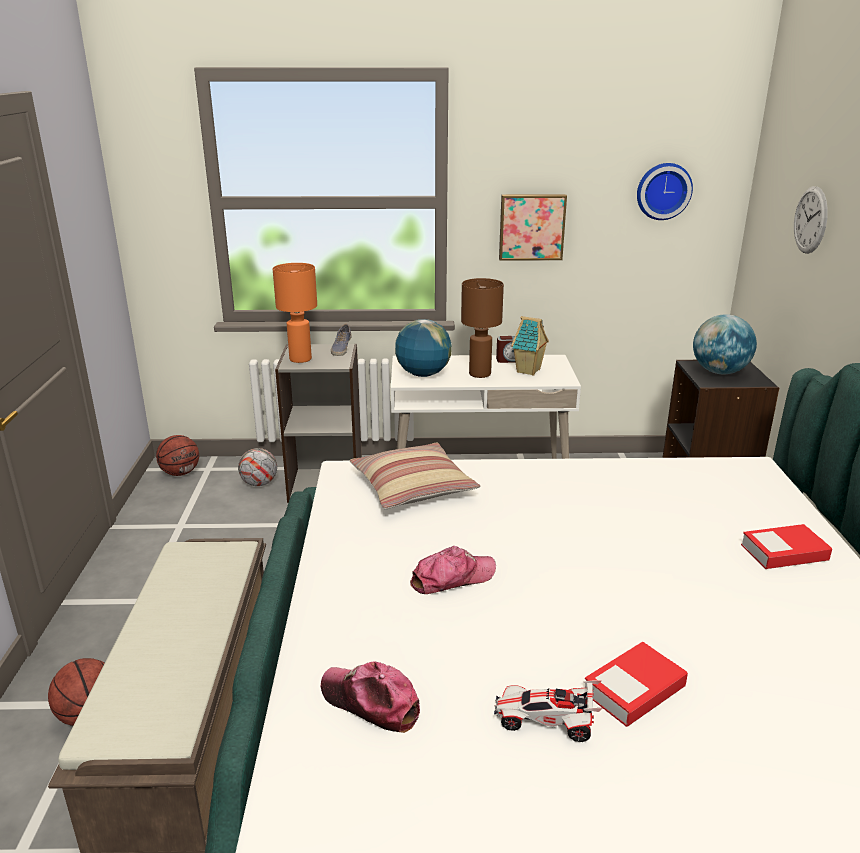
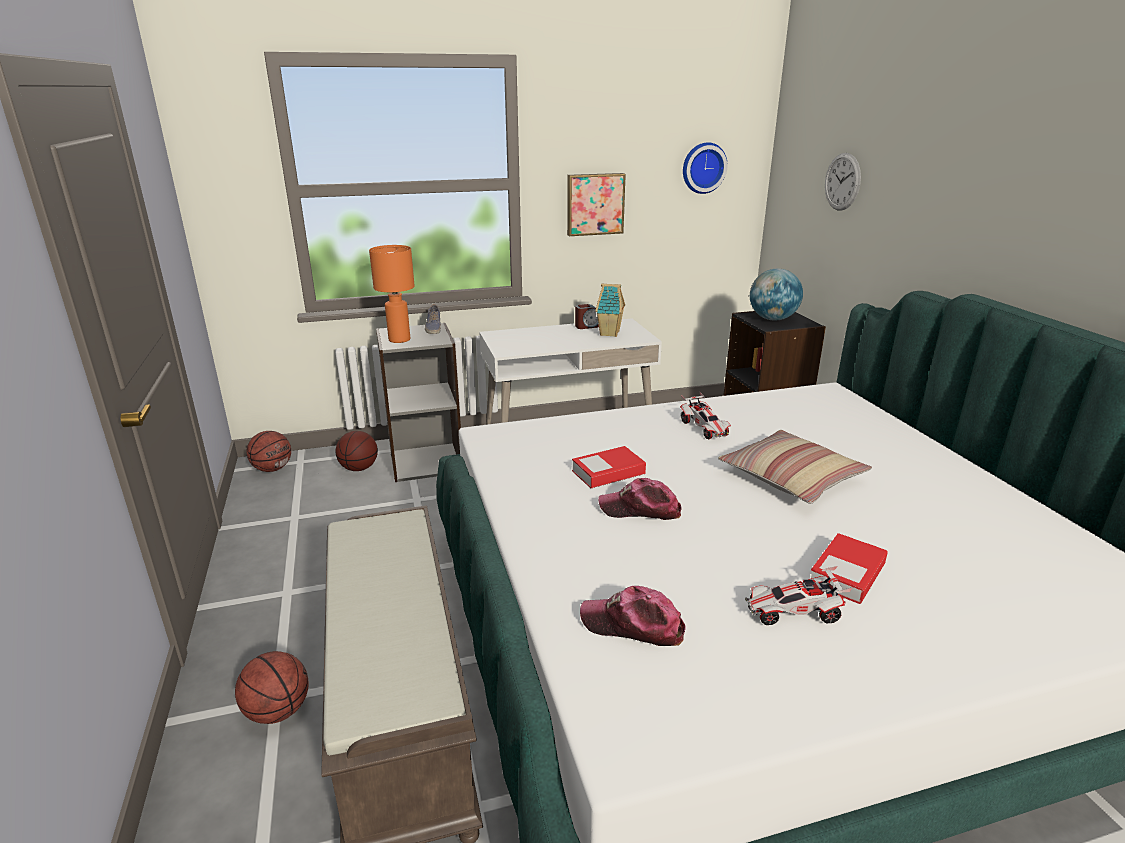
camera: 15 degrees left, 0 degrees up
(259, 483) = (359, 468): football -> basketball
(413, 487) = (558, 440): pillow -> pillow (791, 478)
(423, 374) = (518, 344): globe -> none
(452, 578) = (640, 509): cap -> cap turned 135 degrees counterclockwise
(479, 374) = (568, 340): brown table lamp -> none
(577, 494) = (704, 428): none -> toy car
(784, 553) = (892, 451): book -> book (608, 472)

